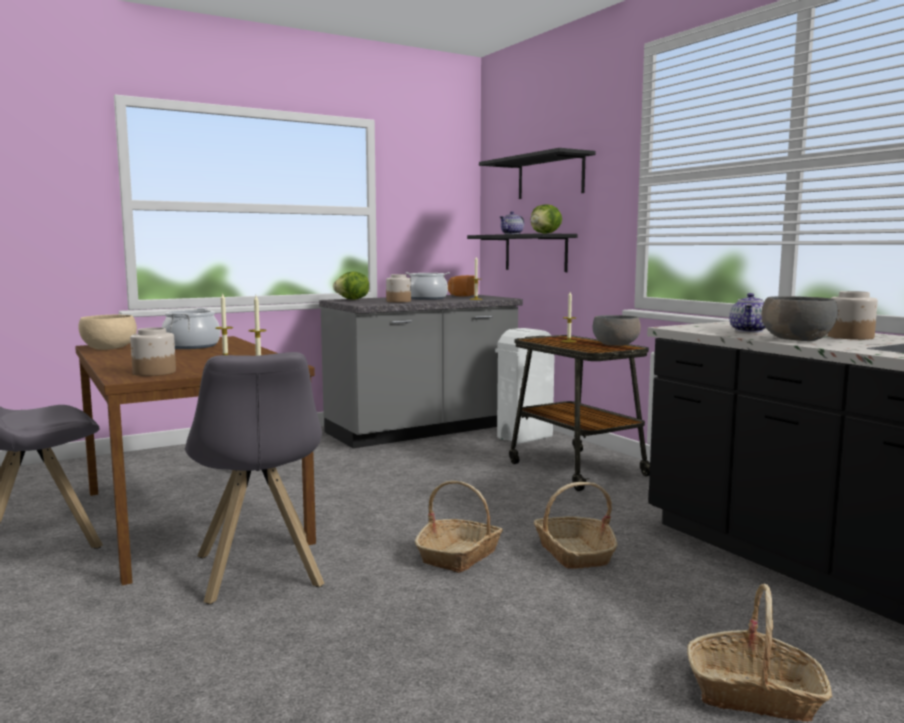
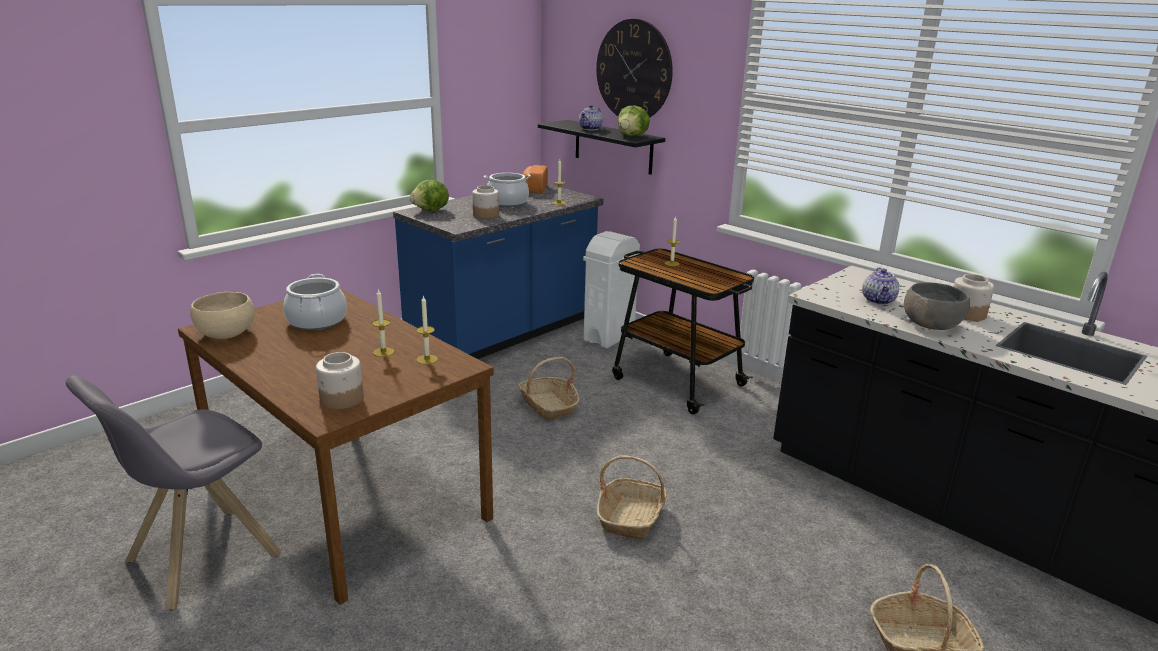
camera: 15 degrees left, 15 degrees up
(259, 571) = (462, 564): grey chair -> none
(422, 430) = (504, 333): grey counter -> blue counter
(550, 177) = (634, 70): black shelf -> wall clock
(574, 553) = (725, 500): basket -> basket (548, 406)
(615, 344) = (722, 272): grey bowl -> none

